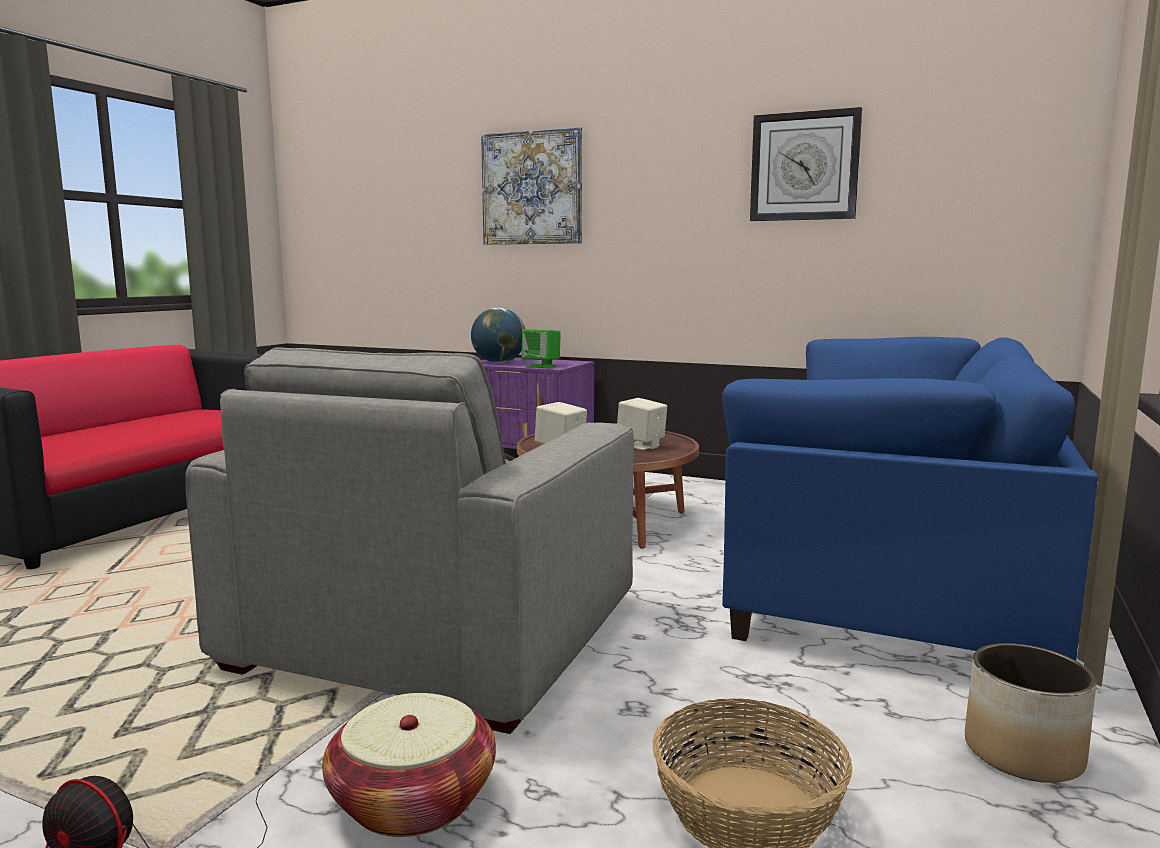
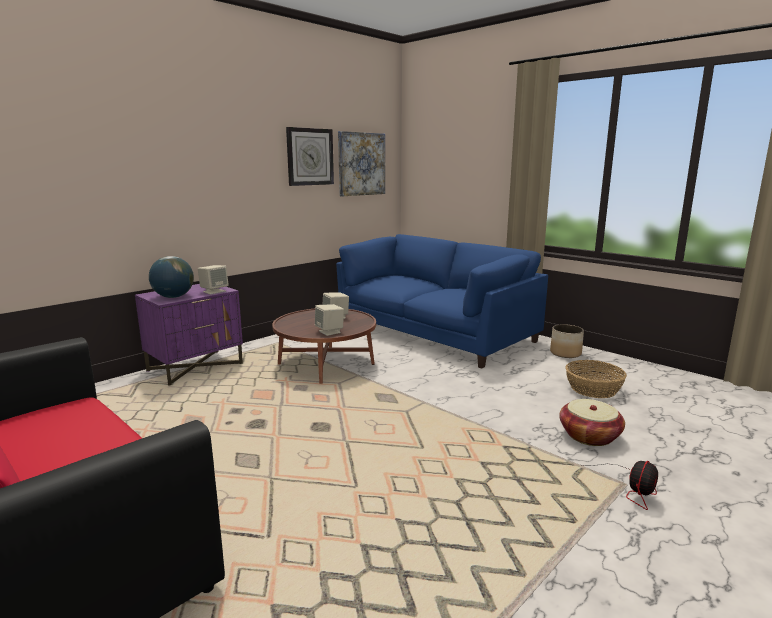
camera: 70 degrees left, 5 degrees up
(438, 634) = (451, 420): grey armchair -> none
(532, 188) = (146, 161): picture -> picture (361, 164)
(542, 366) = (214, 291): green speaker -> beige speaker

